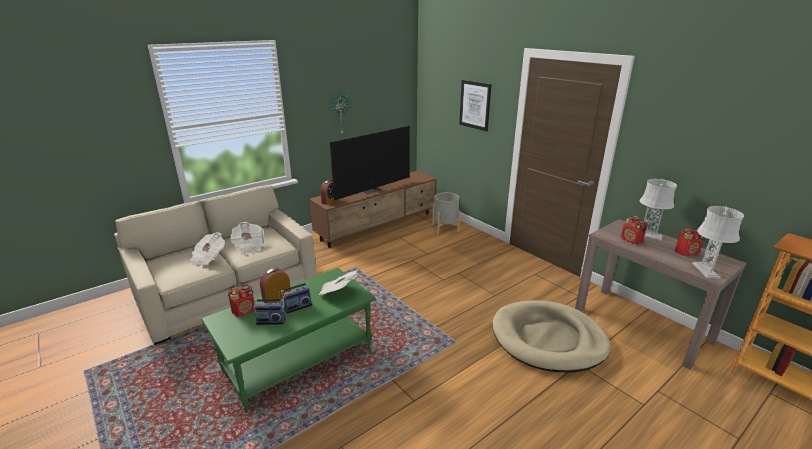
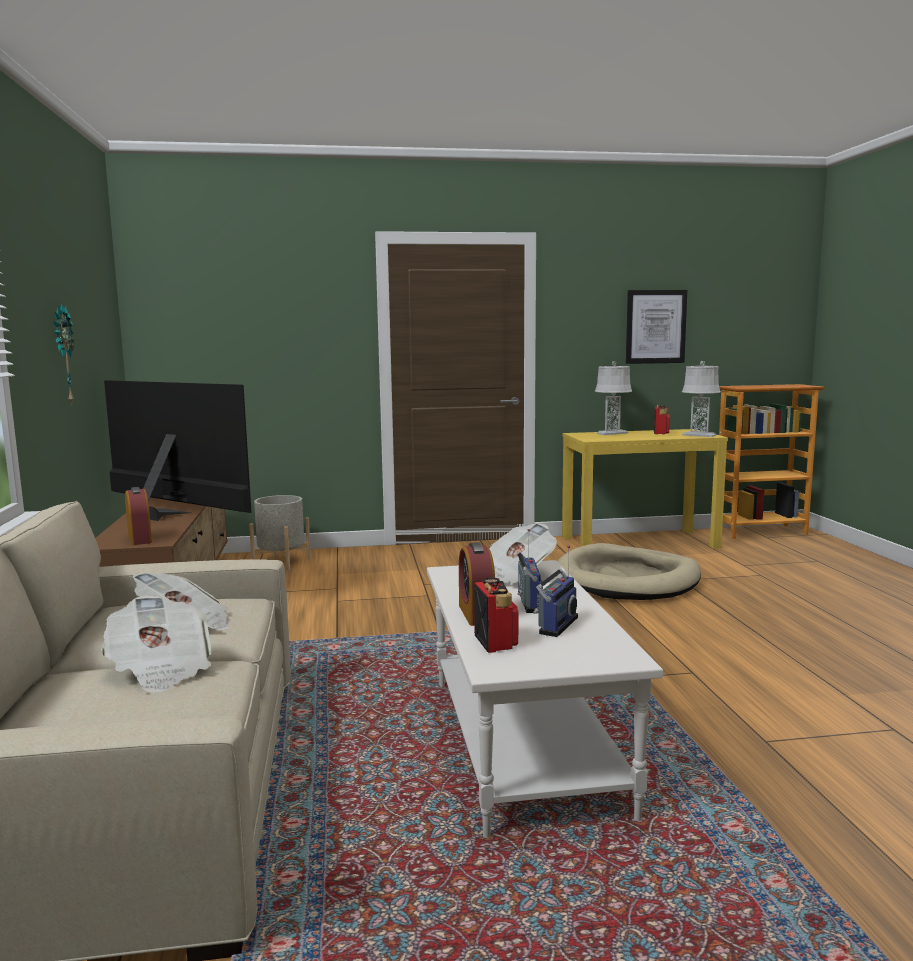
camera: 60 degrees left, 15 degrees down
(299, 360) = (520, 742): green coffee table -> white coffee table
(371, 190) = (167, 513): television -> television turned 45 degrees counterclockwise
(475, 105) = (287, 331): picture -> picture (655, 327)
(631, 240) = (617, 437): radio -> none
(642, 325) = (639, 542): brown console table -> yellow console table

